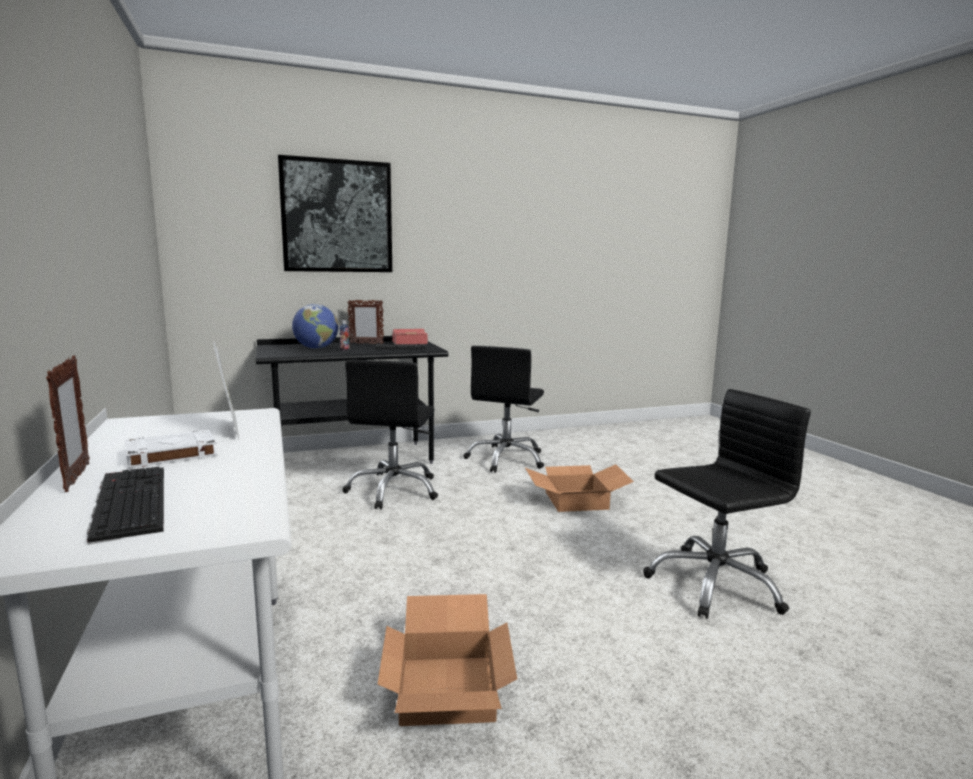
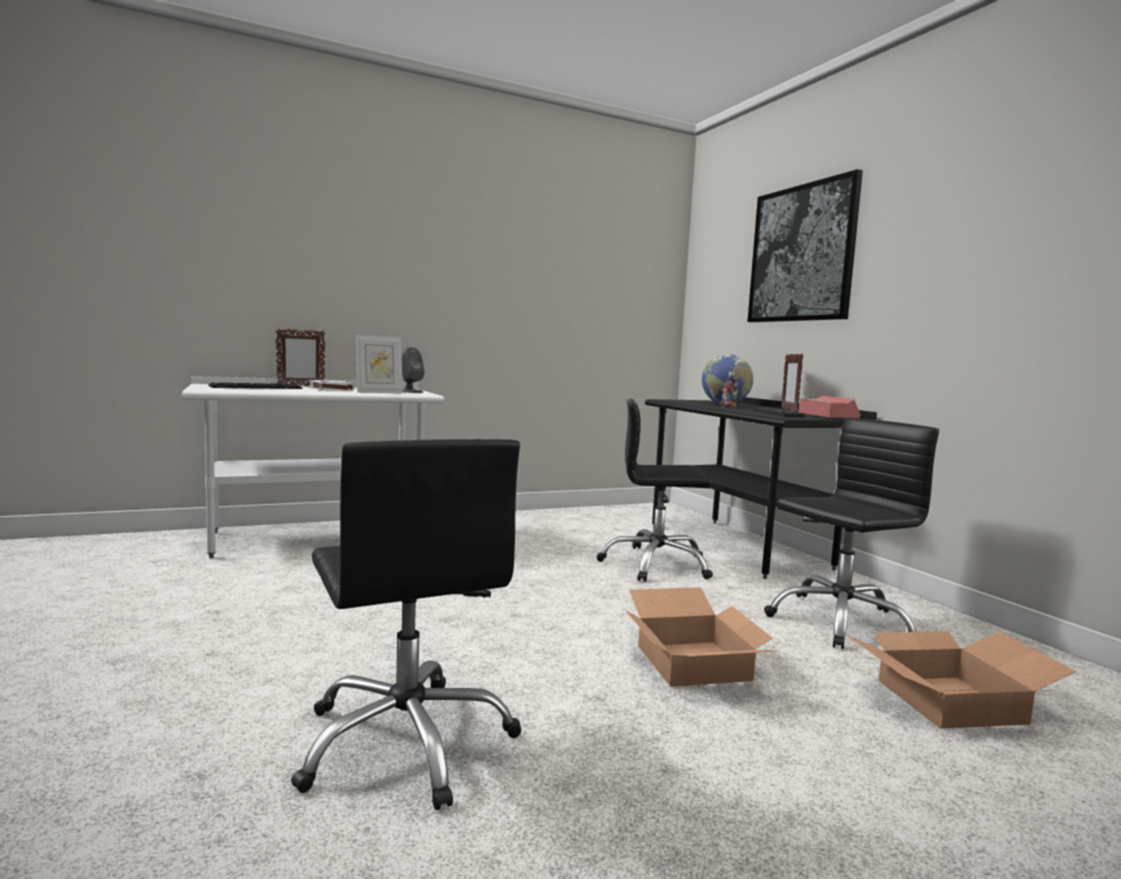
camera: 85 degrees right, 5 degrees down
(198, 419) = (410, 391): none -> grey speaker
(445, 687) = (283, 588): cardboard box -> cardboard box (950, 700)
(506, 459) = (839, 621): black office chair -> black office chair turned 135 degrees clockwise

